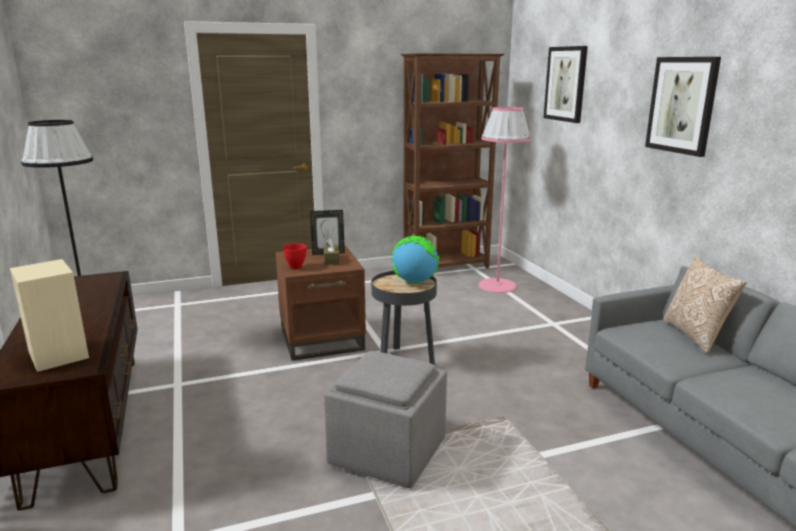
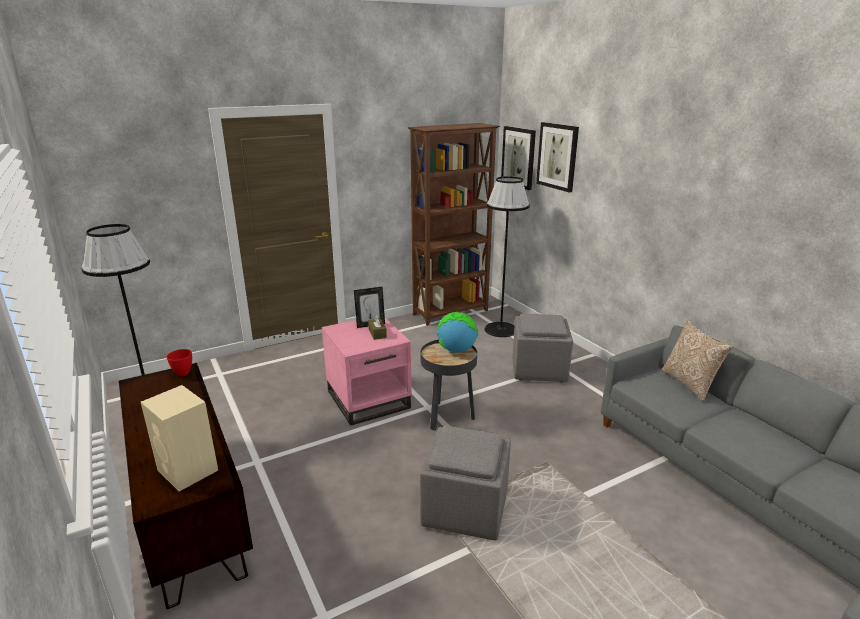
camera: 10 degrees left, 5 degrees up
(296, 267) = (350, 344): red bowl -> red bowl (183, 373)
(322, 338) = (369, 399): brown side table -> pink side table
(497, 286) = (500, 329): pink floor lamp -> black floor lamp
(529, 325) = (539, 369): none -> grey ottoman
(682, 105) = (668, 190): picture -> picture (518, 157)

